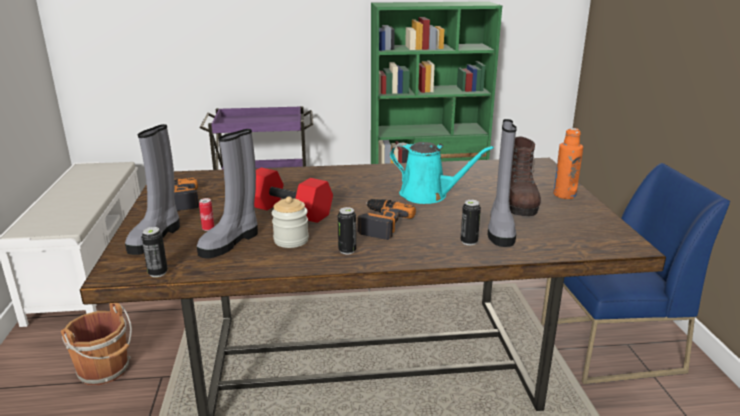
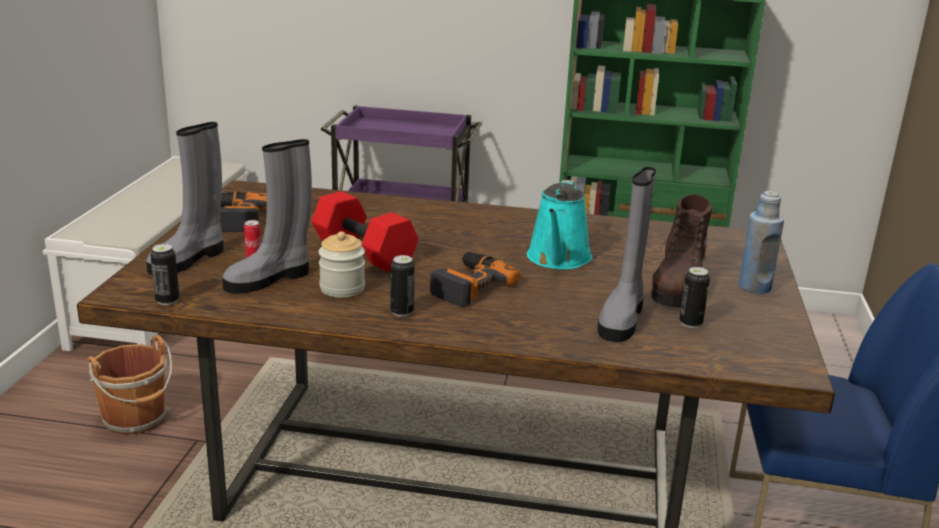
camera: 15 degrees right, 0 degrees up
(428, 195) = (558, 259): turquoise watering can -> turquoise watering can turned 60 degrees clockwise
(469, 242) = (567, 327): can -> can (690, 323)
(564, 195) = (754, 287): orange bottle -> blue bottle

